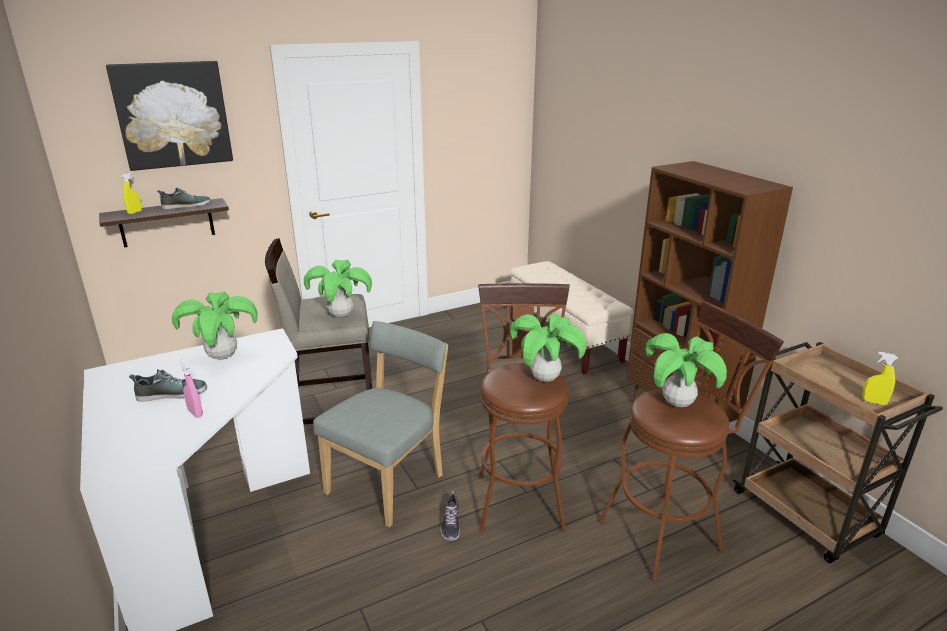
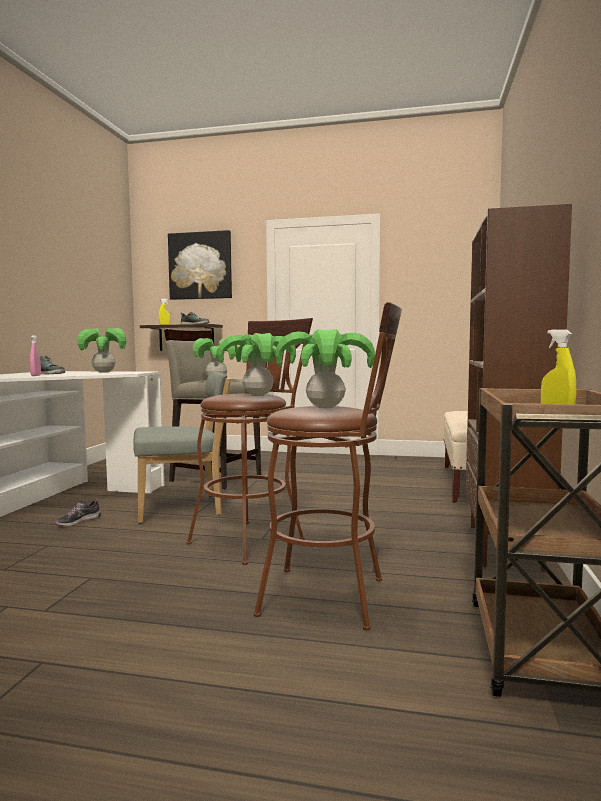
camera: 40 degrees right, 20 degrees down
(450, 524) = (176, 534): shoe -> shoe (78, 521)

